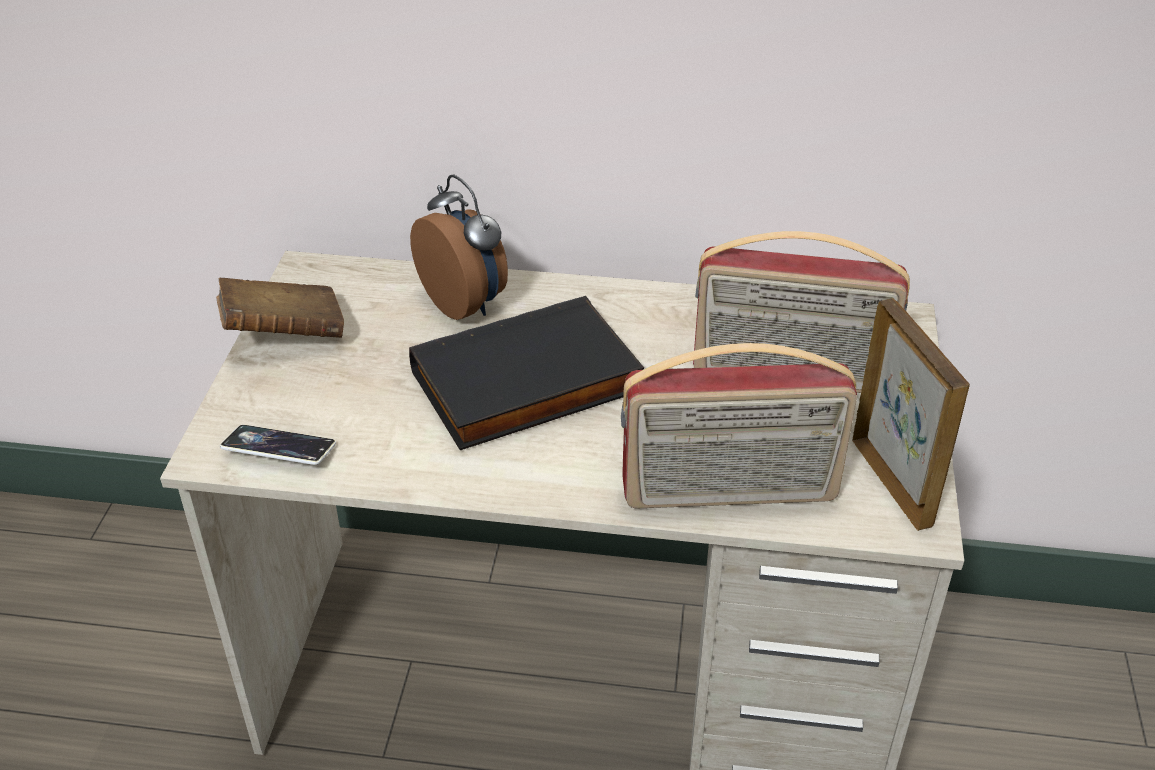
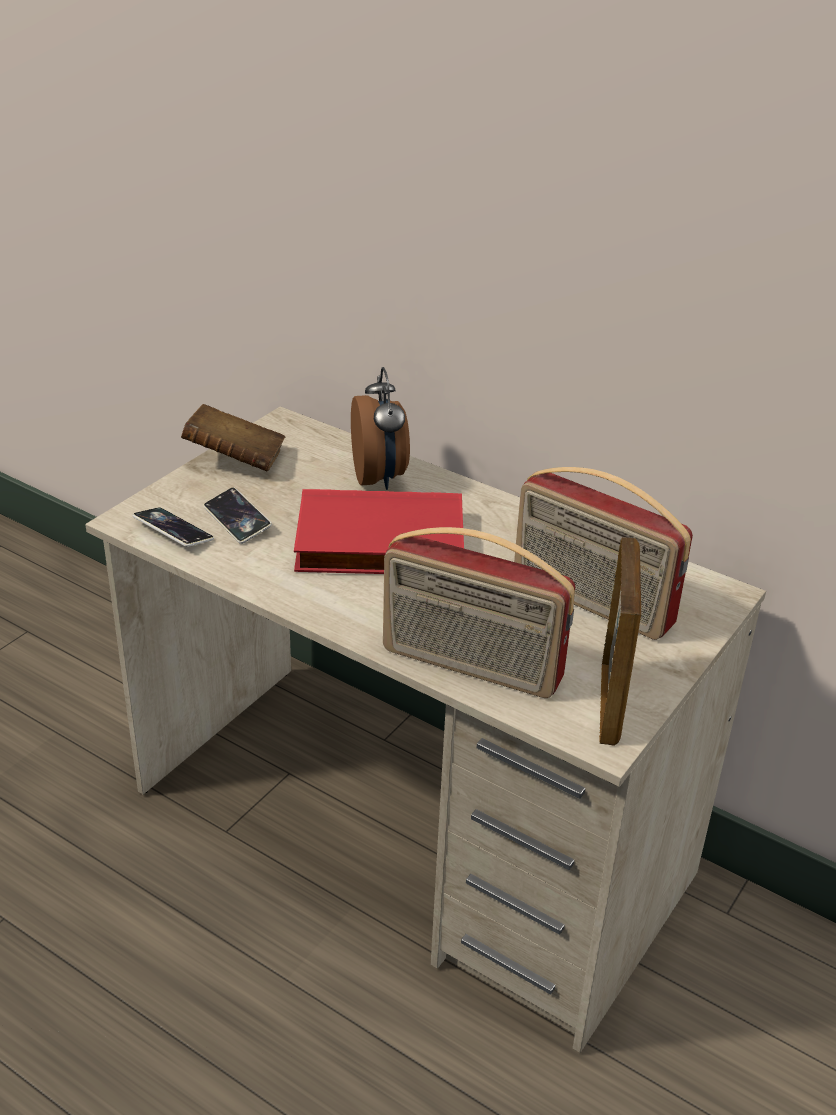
camera: 25 degrees right, 5 degrees down
(344, 409) = (237, 520): none -> phone
(526, 385) = (379, 545): black book -> red book

